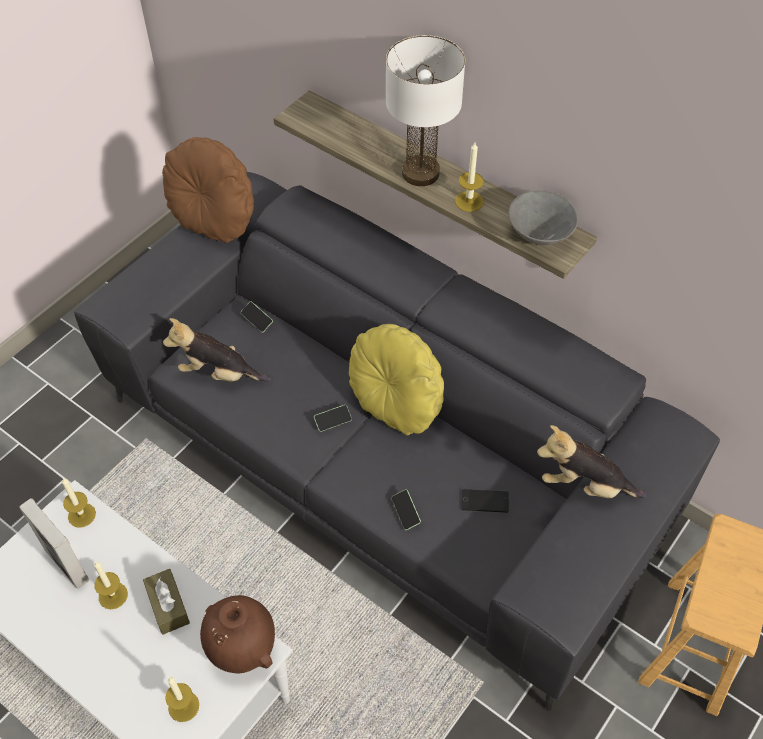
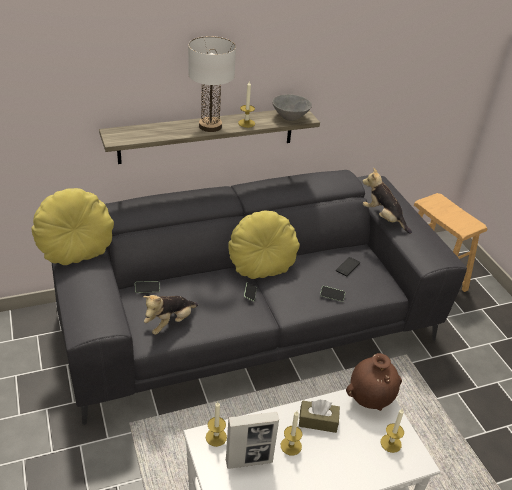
camera: 60 degrees left, 15 degrees down
(214, 223) = (77, 254): brown pillow -> yellow pillow
(584, 485) = (383, 218): plush toy -> plush toy turned 90 degrees clockwise

